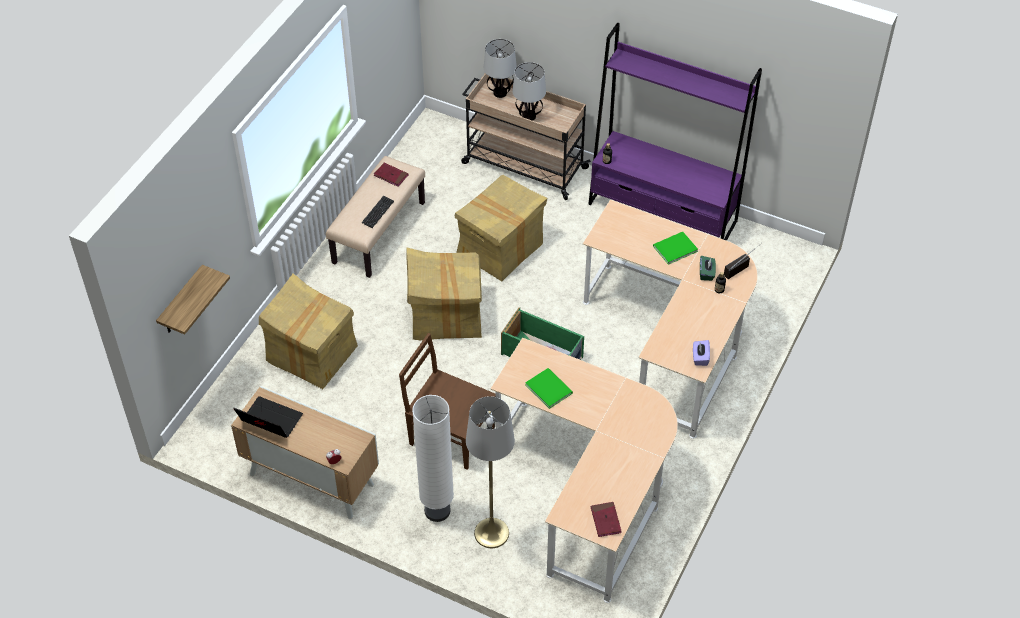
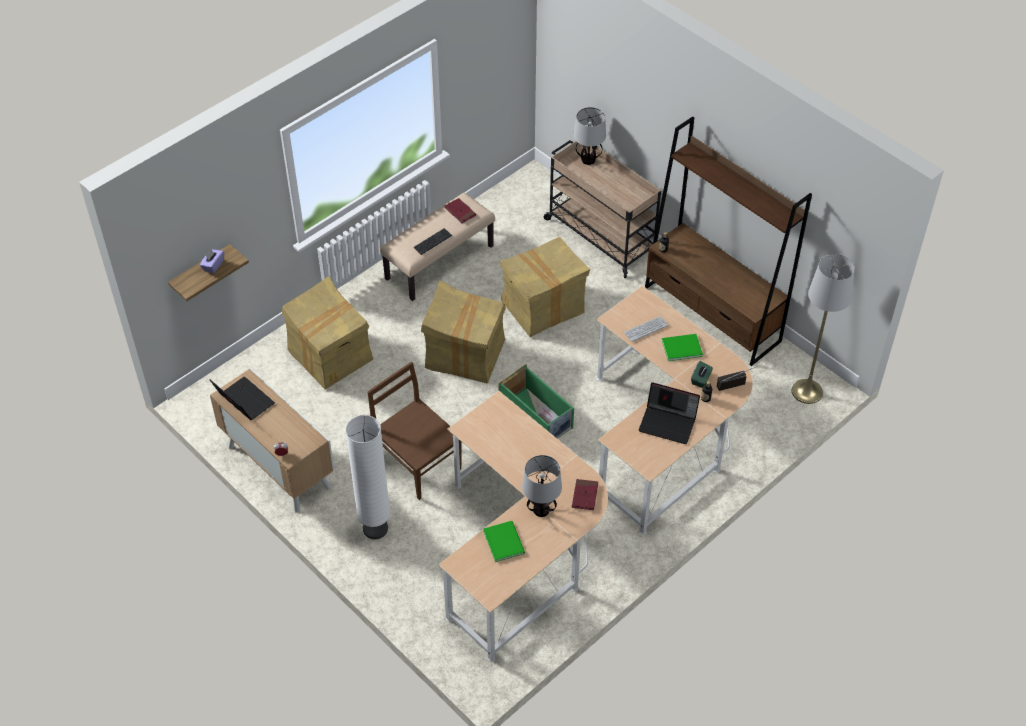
camera: 20 degrees right, 0 degrees up
(491, 533) = (414, 564): grey floor lamp -> grey floor lamp (807, 391)
(528, 116) = (604, 188): table lamp -> table lamp (541, 509)
(548, 387) = (500, 443): green book -> green book (504, 540)
(605, 520) = (494, 581): red book -> red book (585, 496)
(633, 240) = (645, 329): none -> keyboard
(663, 213) = (712, 314): purple bookcase -> brown bookcase
(696, 322) = (668, 423): none -> laptop
(700, 358) = (656, 457): purple tissue box -> purple tissue box (213, 265)

